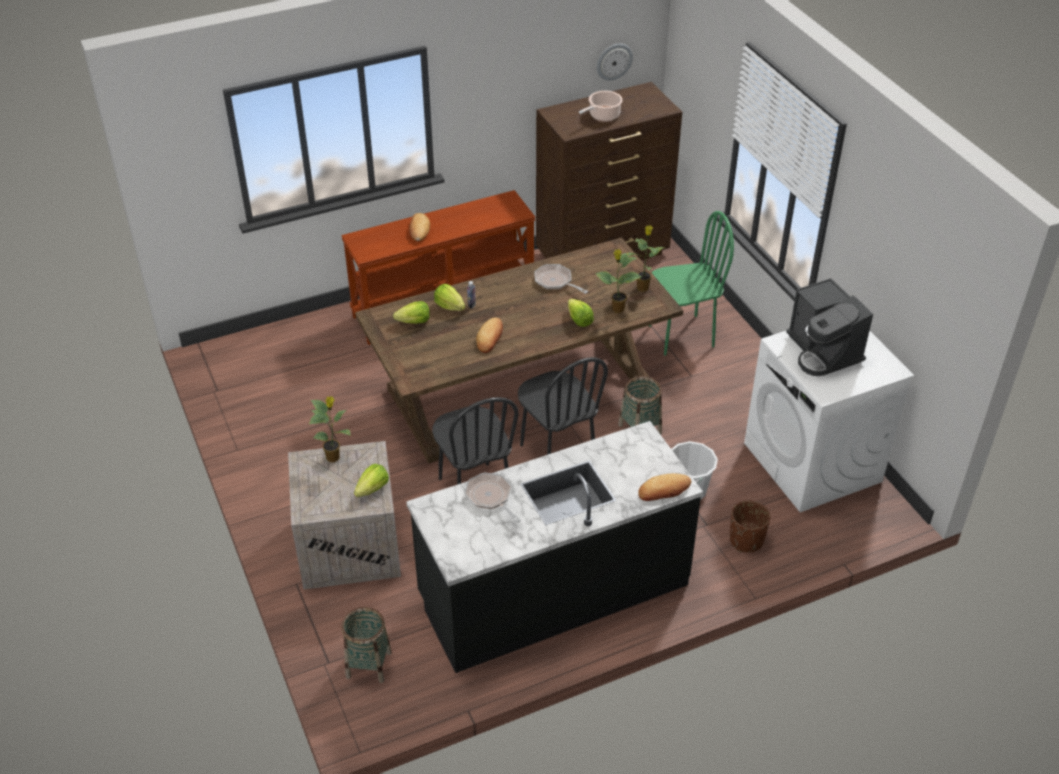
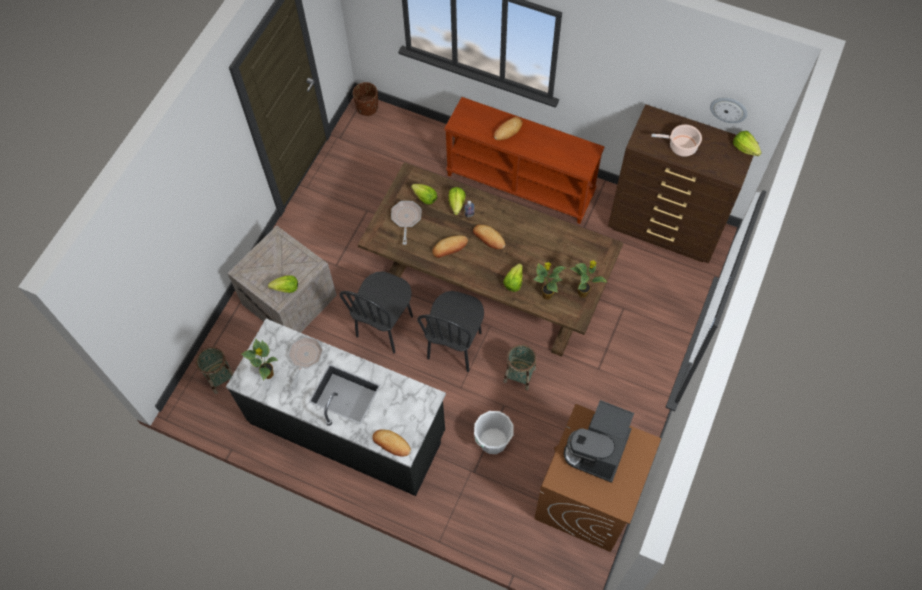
camera: 50 degrees right, 20 degrees up
(334, 457) = (292, 250): potted plant -> potted plant (269, 374)
(513, 308) = (489, 238): none -> bread
(555, 282) = (538, 241): frying pan -> frying pan (406, 219)
(648, 90) = (745, 148): none -> lettuce
(681, 335) = (631, 334): green chair -> none
(746, 540) = (481, 504): brown planter -> brown planter (367, 107)
(812, 463) = (587, 497): white washing machine -> brown washing machine

